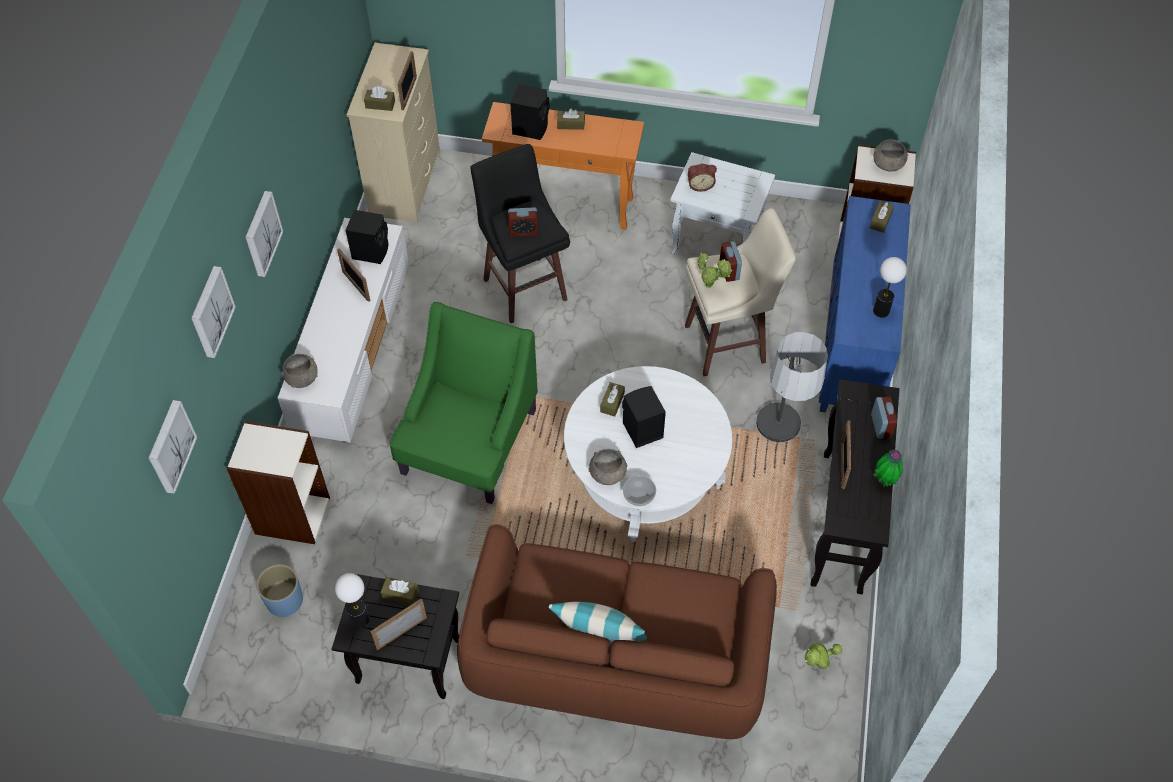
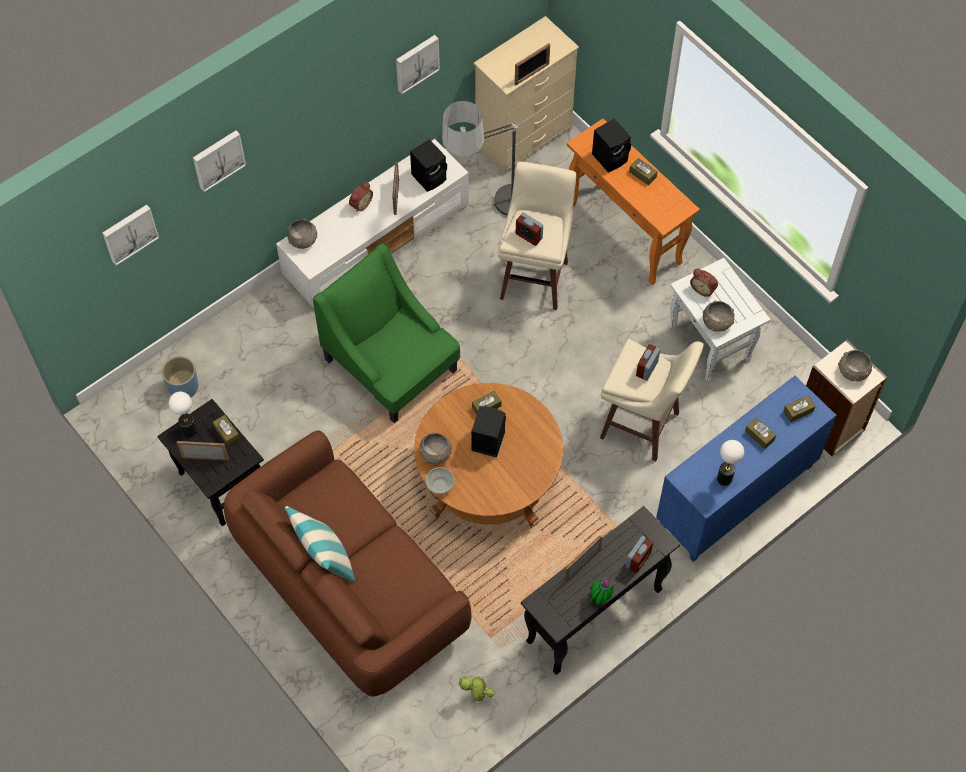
camera: 40 degrees right, 5 degrees up
(261, 233) = (309, 122): picture -> picture (416, 62)
(291, 515) = (235, 332): bookcase -> none
(327, 313) = (360, 204): none -> alarm clock
(380, 104) = (503, 70): brown tissue box -> brown tissue box (759, 436)
(468, 442) = (391, 366): green armchair -> green armchair turned 105 degrees counterclockwise
(524, 287) = (535, 278): black stool -> beige stool
(644, 475) = (488, 478): white coffee table -> brown coffee table
(710, 286) = (621, 371): potted plant -> none
(738, 203) = (717, 322): none -> grey bowl
(776, 455) = (595, 534): floor lamp -> floor lamp (490, 219)

